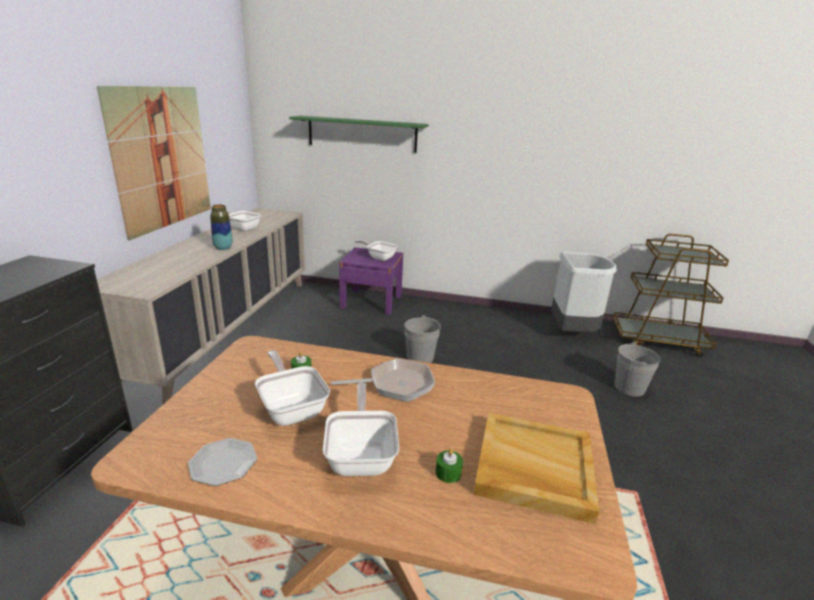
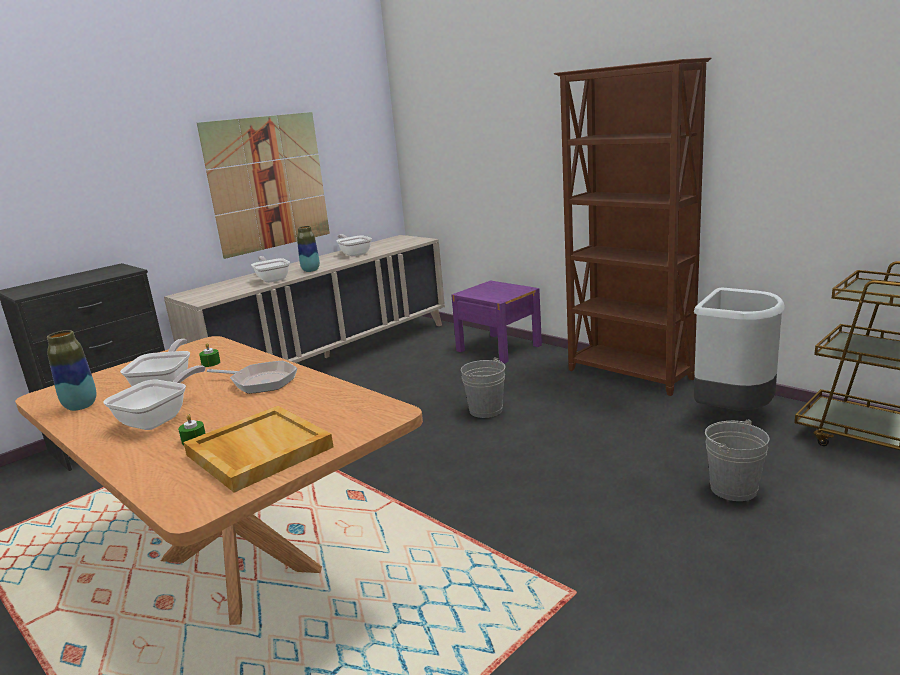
camera: 35 degrees right, 5 degrees down
(224, 463) = (81, 406): plate -> vase
(362, 134) = (490, 143): green shelf -> none
(379, 257) = (501, 292): frying pan -> frying pan (272, 279)
(485, 314) = (629, 375): none -> brown bookcase

